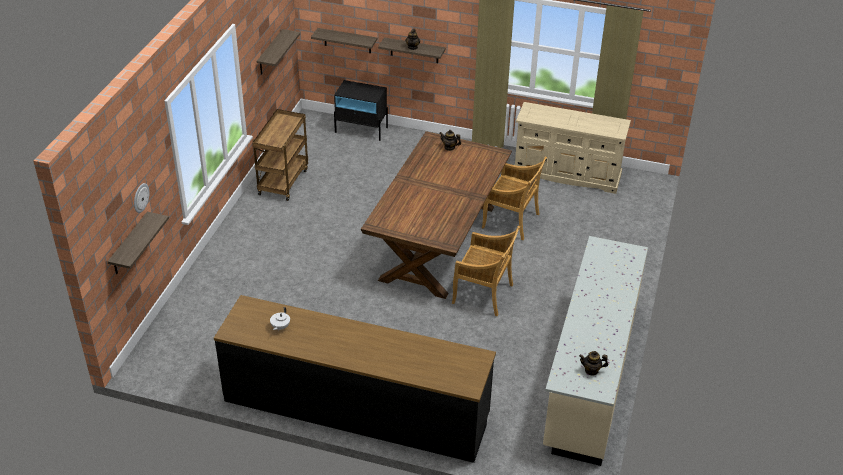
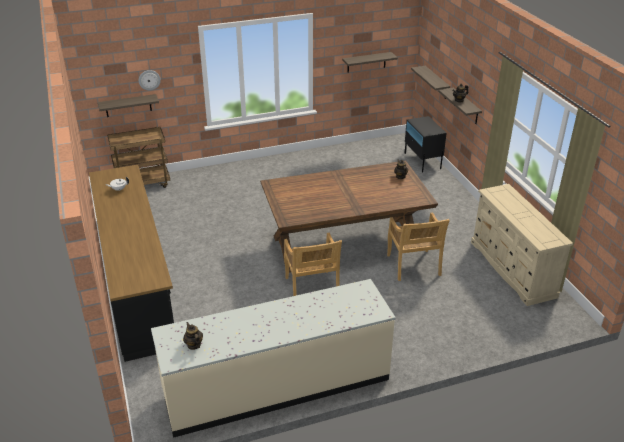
camera: 55 degrees right, 5 degrees down
(283, 181) = (327, 158): brown cart -> brown cart (143, 184)

